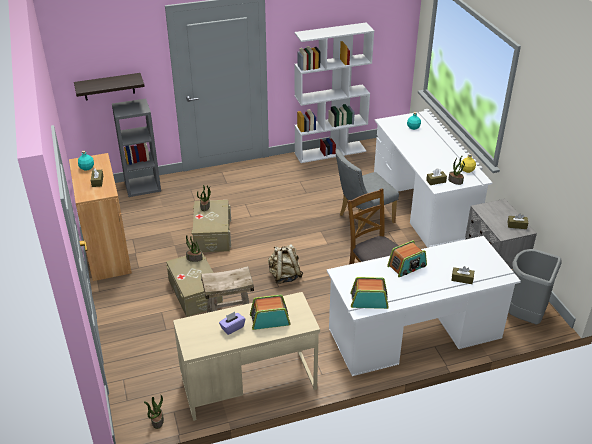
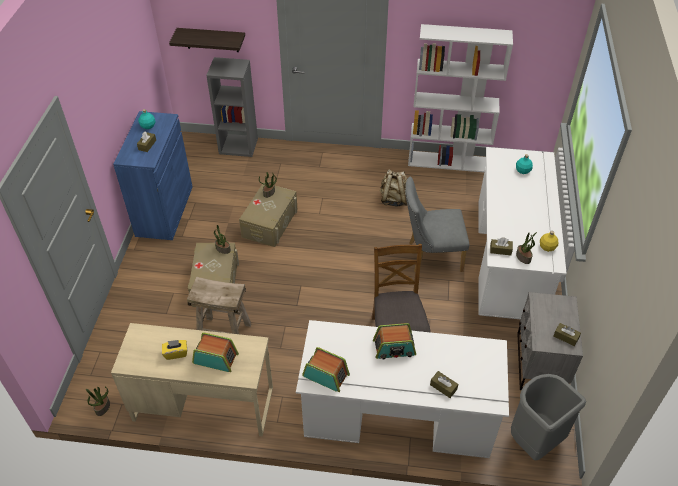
camera: 25 degrees right, 10 degrees up
(107, 253) = (164, 211): brown cabinet -> blue cabinet
(232, 327) = (176, 353): purple tissue box -> yellow tissue box
(284, 276) = (310, 295): beige backpack -> beige backpack (394, 199)

